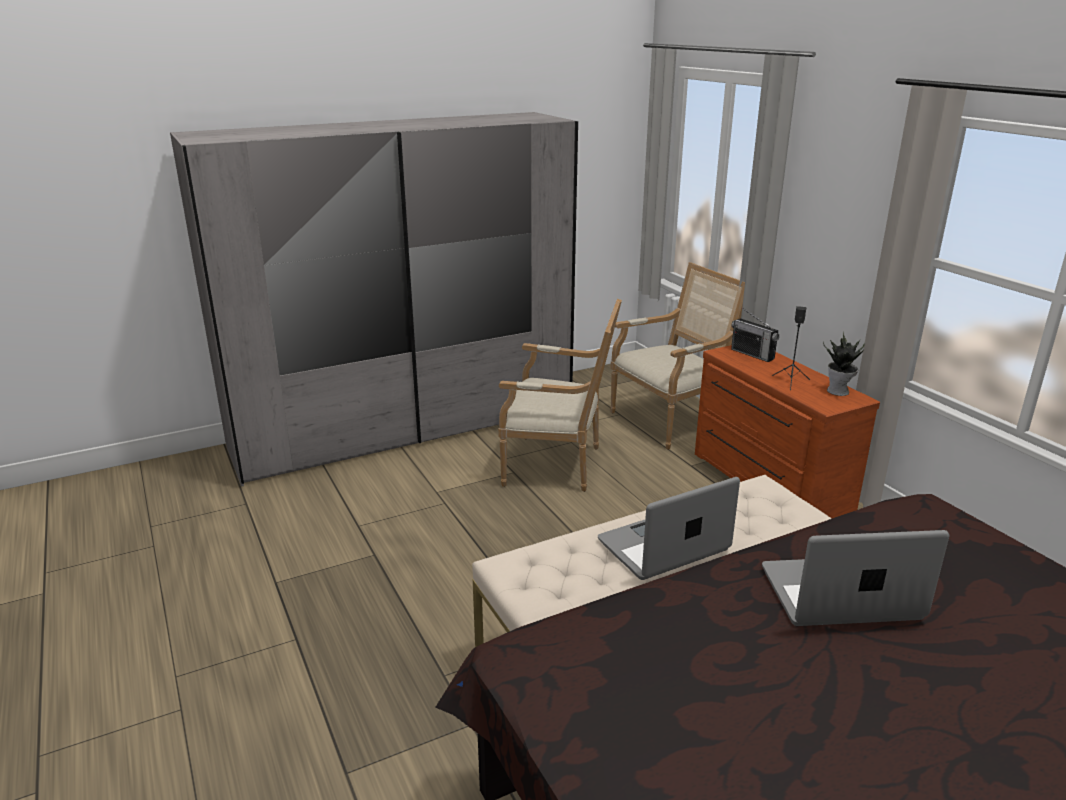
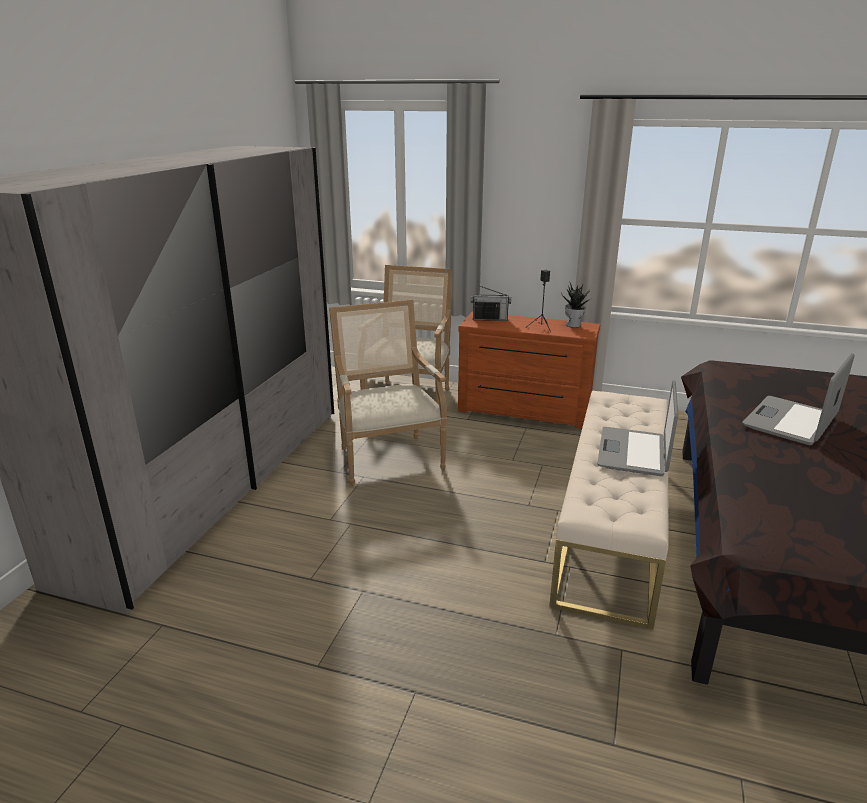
camera: 45 degrees left, 0 degrees up
(558, 465) = (387, 457): armchair -> armchair turned 75 degrees counterclockwise

